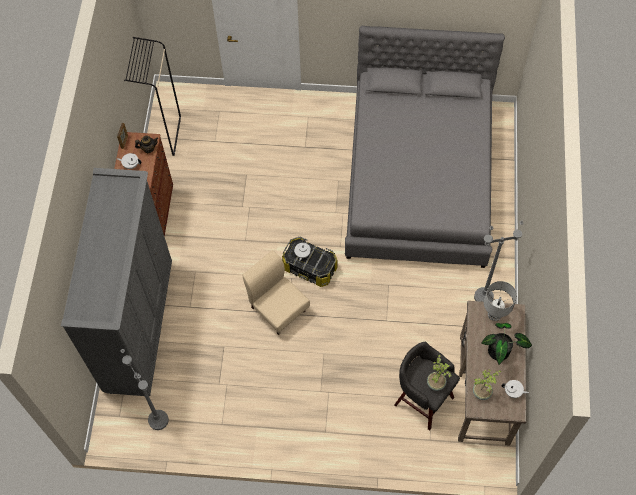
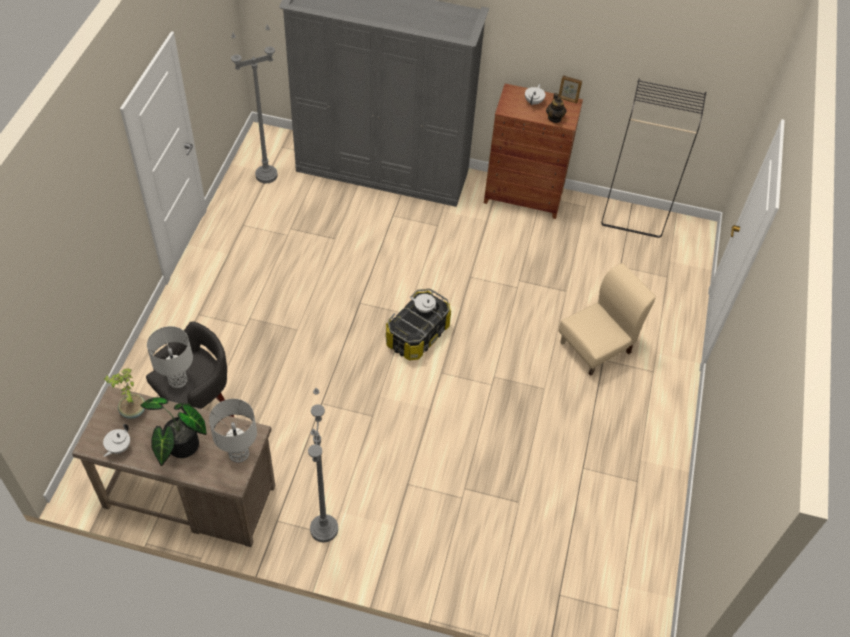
camera: 95 degrees right, 10 degrees down
(278, 308) = (369, 294): beige chair -> beige chair (596, 347)
(419, 178) = (535, 489): grey bed -> none
(436, 383) = (177, 380): potted plant -> white table lamp

